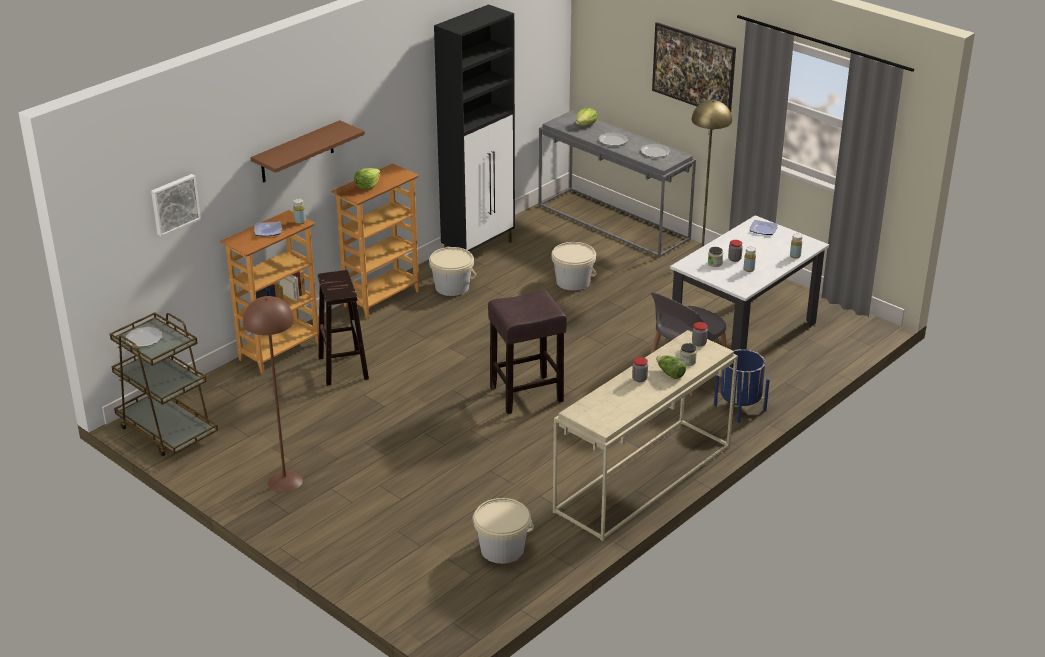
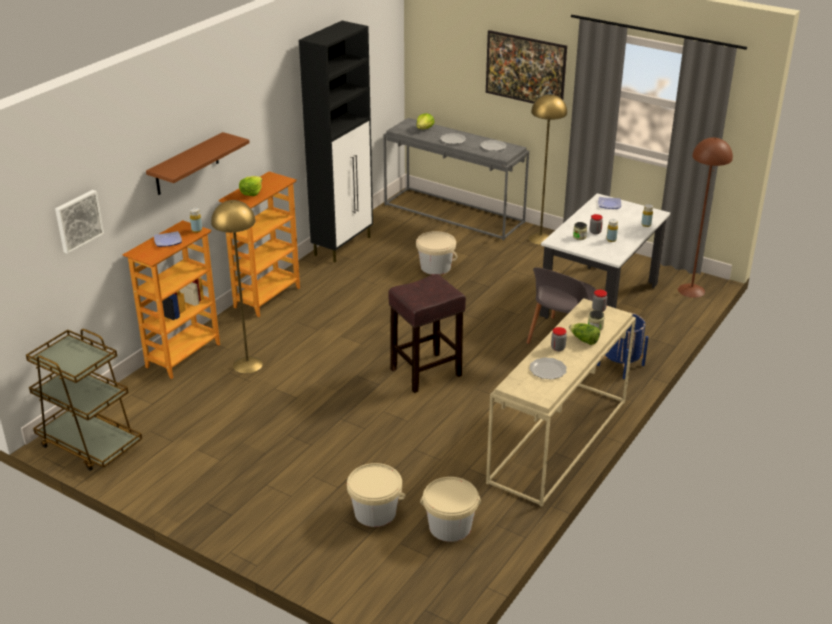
camera: 10 degrees left, 0 degrees up
(143, 338) = (61, 356): plate -> plate (547, 370)
(284, 481) = (219, 482): brown floor lamp -> brown floor lamp (691, 290)
(342, 367) = (247, 364): brown stool -> yellow floor lamp
(452, 287) = (329, 281): beige bucket -> beige bucket (375, 512)

